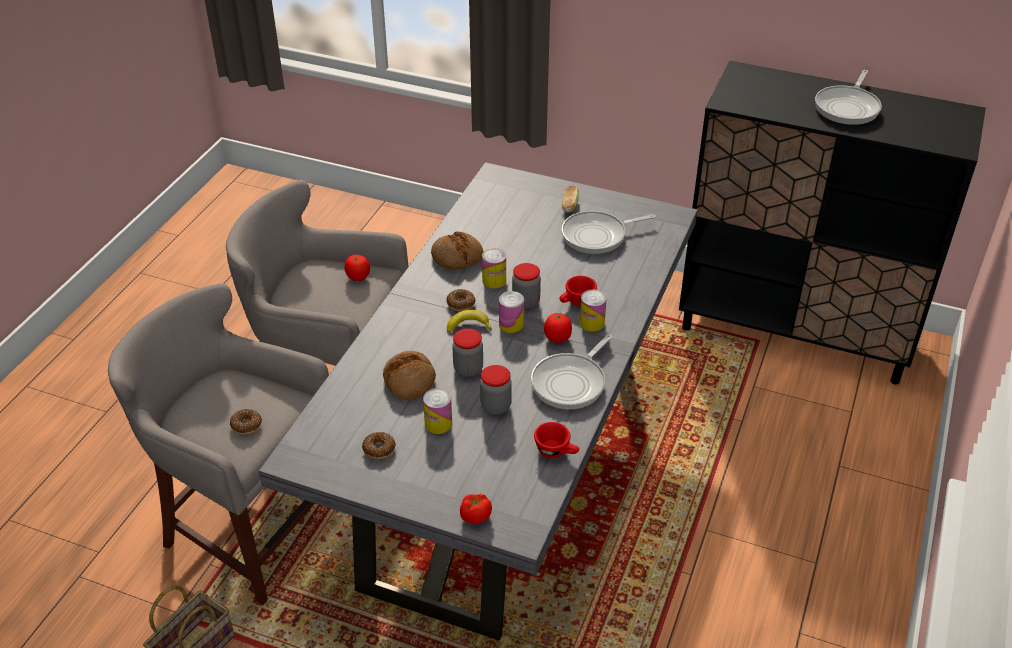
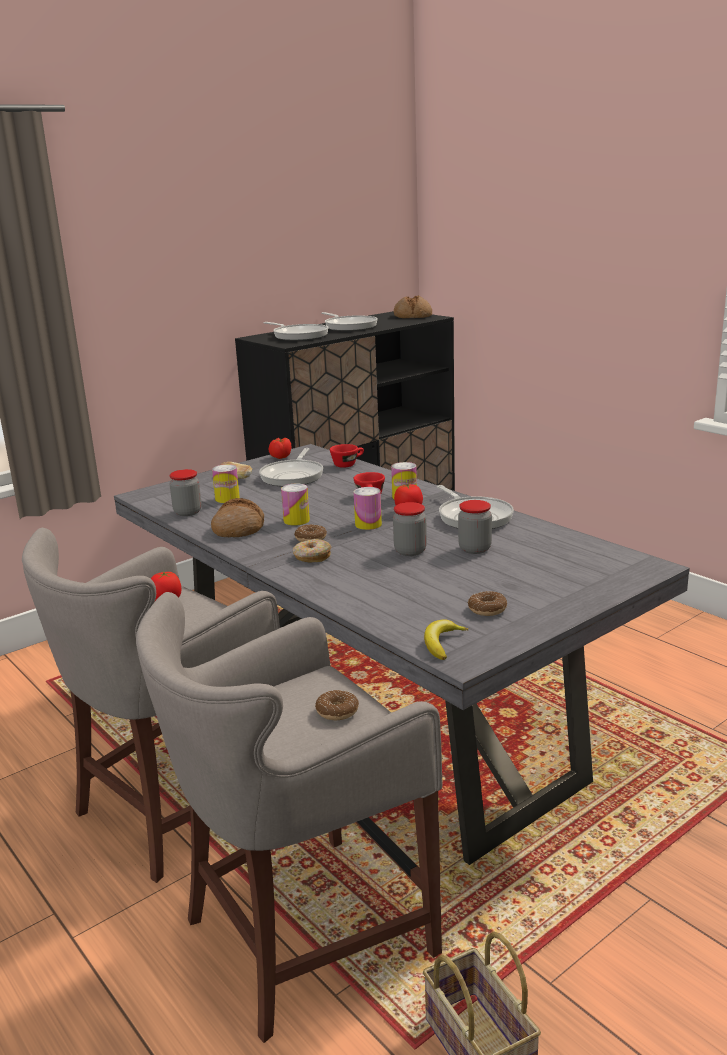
camera: 60 degrees left, 20 degrees down
(409, 381) = (398, 578): bread -> bread (412, 316)
(424, 319) = (312, 557): none -> donut
(438, 423) = (475, 576): can -> can (227, 498)
(468, 325) = (347, 541): banana -> banana (442, 644)
(475, 516) = (619, 581): tomato -> tomato (280, 457)
(526, 302) = (344, 514): jar -> jar (187, 512)
(556, 452) = (557, 536): red cup -> red cup (348, 464)
(770, 93) = (298, 336): none -> frying pan

